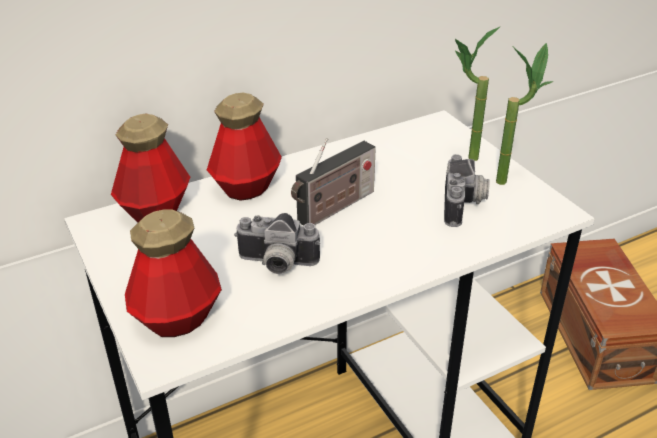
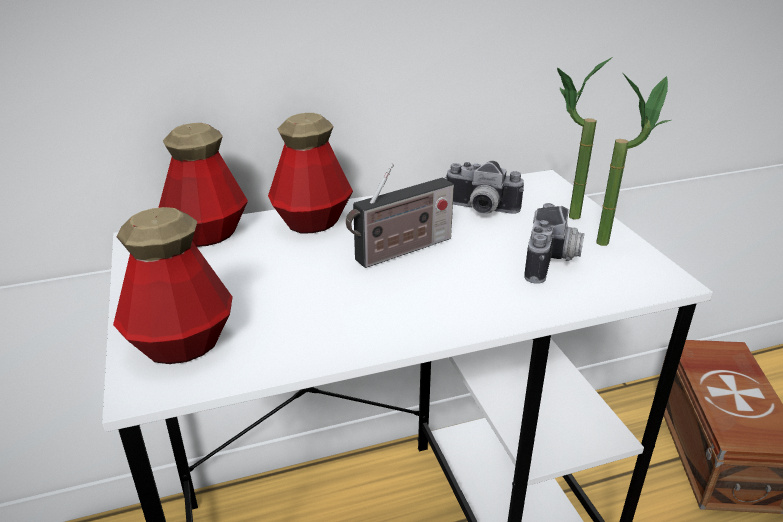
camera: 10 degrees right, 5 degrees down
(276, 265) = (315, 301): camera -> camera (479, 210)

